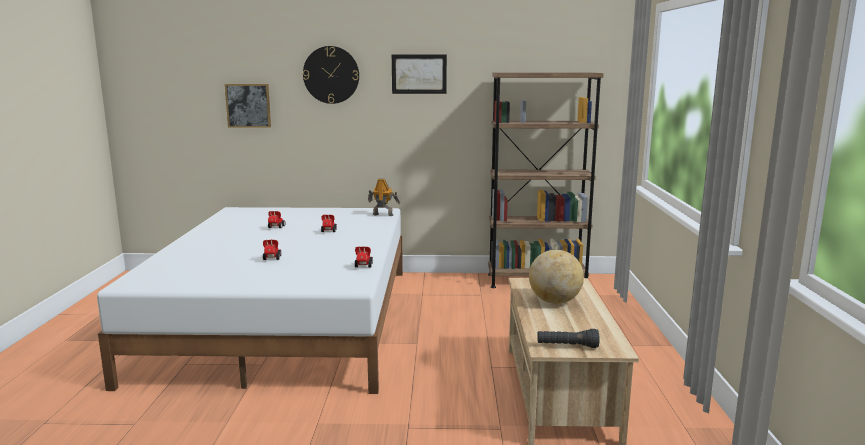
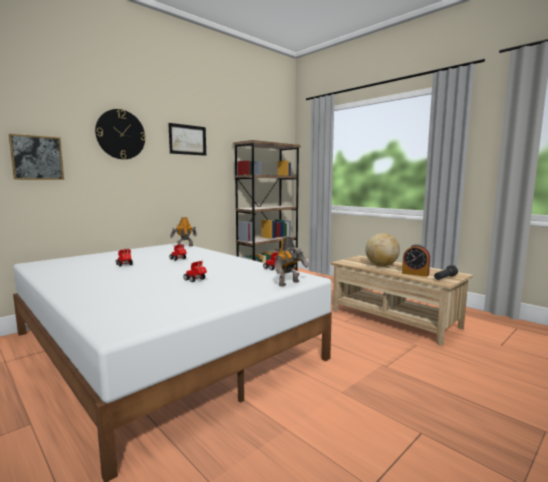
camera: 45 degrees left, 5 degrees down
(319, 286) = (290, 283): none -> toy robot
(553, 326) = (415, 274): none -> alarm clock

